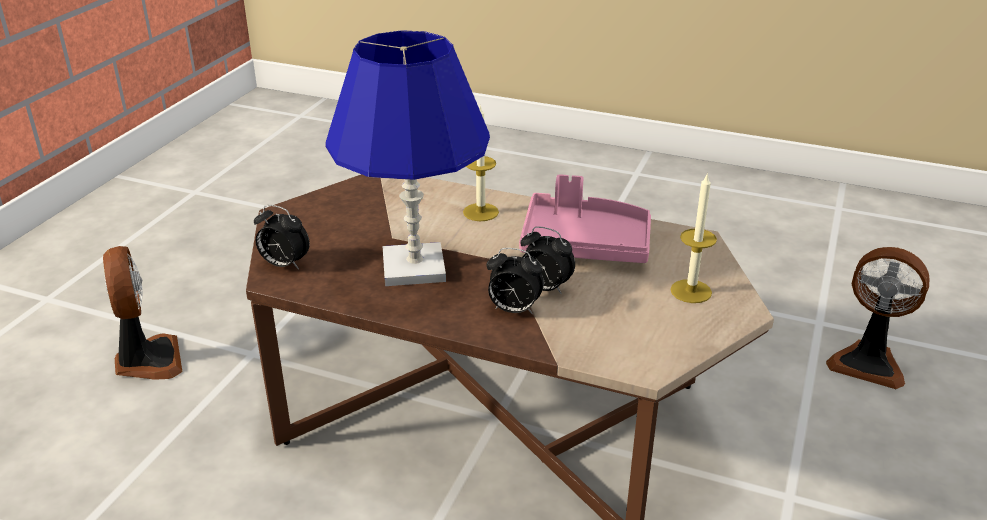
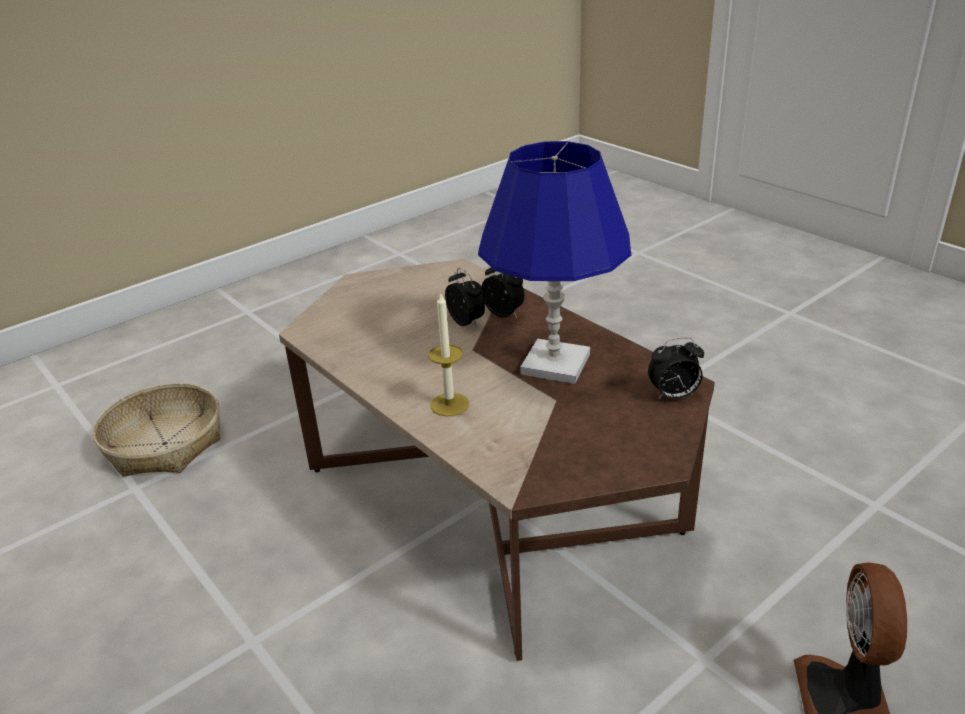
camera: 150 degrees left, 0 degrees up
(284, 265) = (673, 396): alarm clock -> alarm clock turned 120 degrees clockwise
(584, 244) = (395, 348): pink tray -> none
(691, 291) = (369, 297): candle -> none
(868, 363) = (164, 444): fan -> basket

